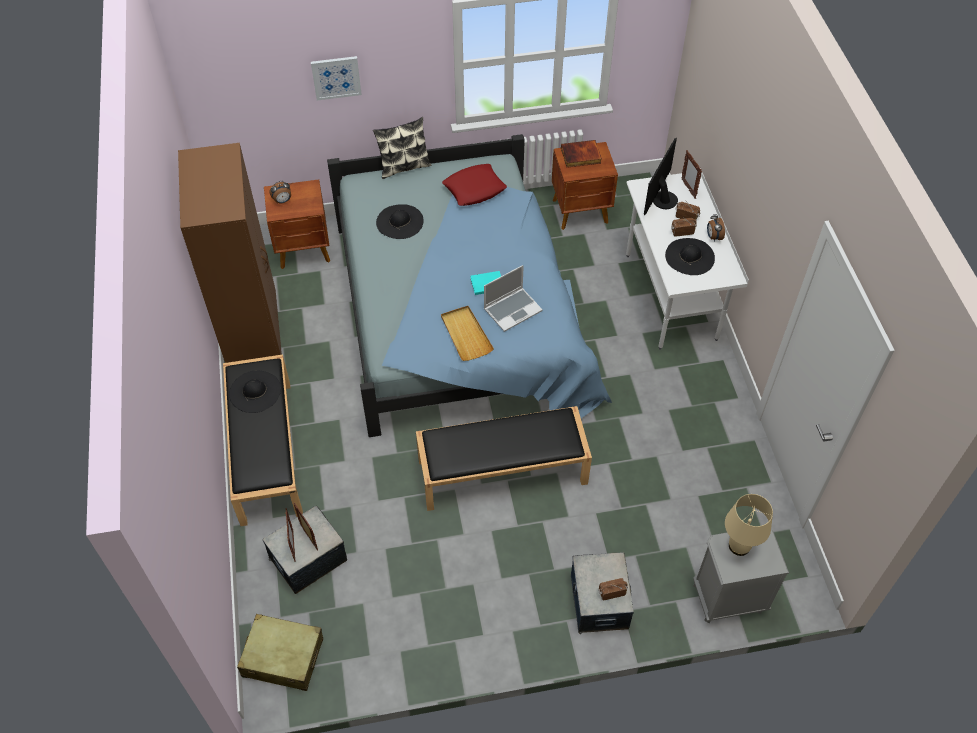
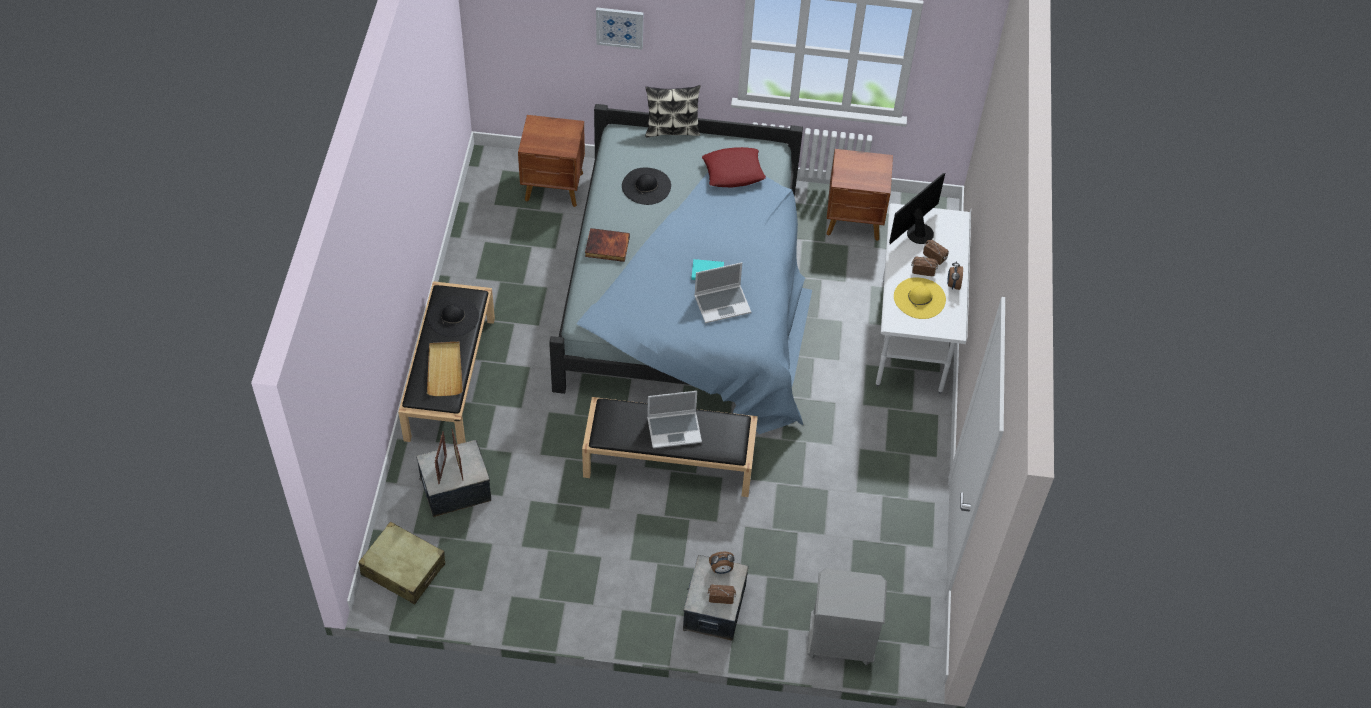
camera: 15 degrees right, 0 degrees up
(254, 334) = (476, 260): brown wardrobe -> none
(282, 201) = (540, 134): alarm clock -> alarm clock (721, 569)
(465, 334) = (667, 316): beige tray -> beige tray (445, 370)
(507, 440) = (674, 429): none -> laptop
(580, 156) = (859, 164): book -> book (607, 247)
(688, 189) = (950, 228): picture frame -> none
(690, 256) = (919, 298): black hat -> yellow hat
(739, 546) = (847, 586): beige table lamp -> none

